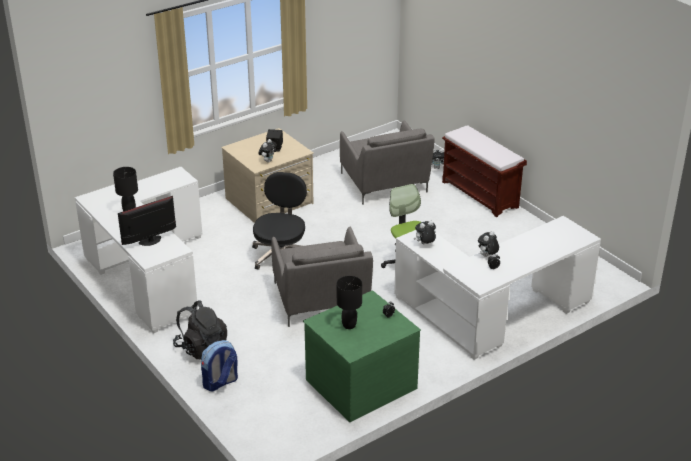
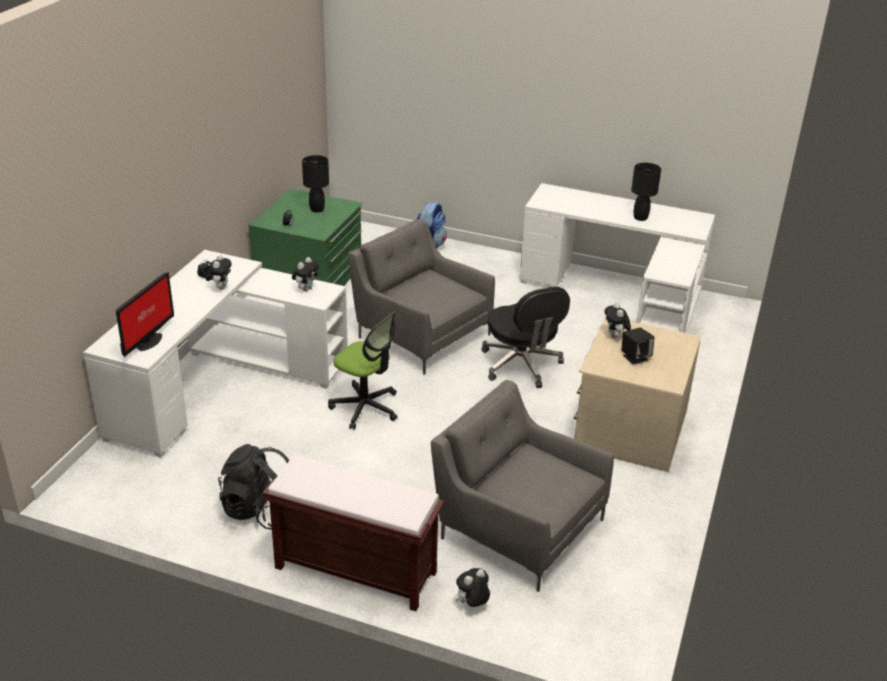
camera: 145 degrees right, 0 degrees up
(151, 241) = (575, 202): monitor -> monitor (147, 342)
(201, 348) = (478, 262): black backpack -> black backpack (260, 510)

